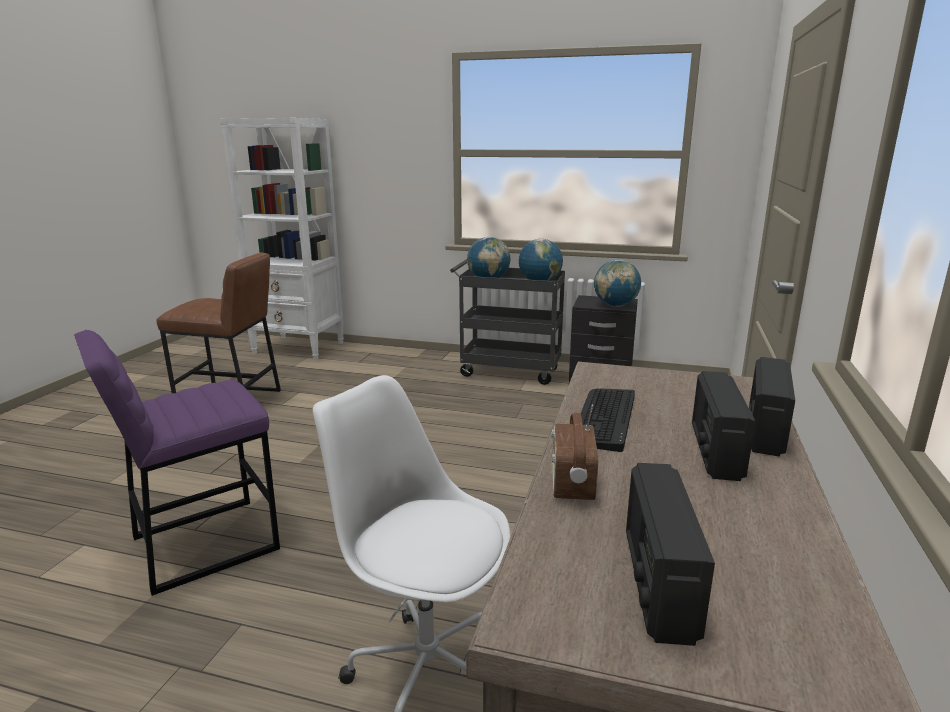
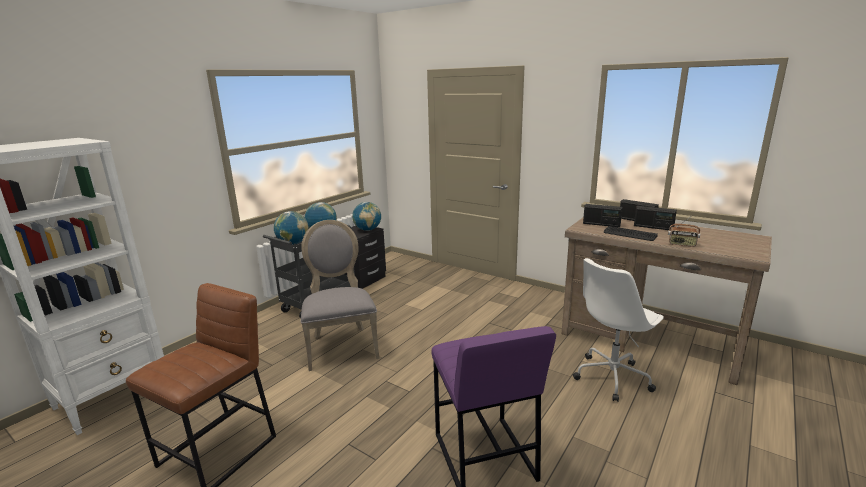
camera: 70 degrees left, 0 degrees up
(418, 408) = (341, 345): none -> grey chair
(658, 582) = (731, 244): radio -> radio (601, 224)

